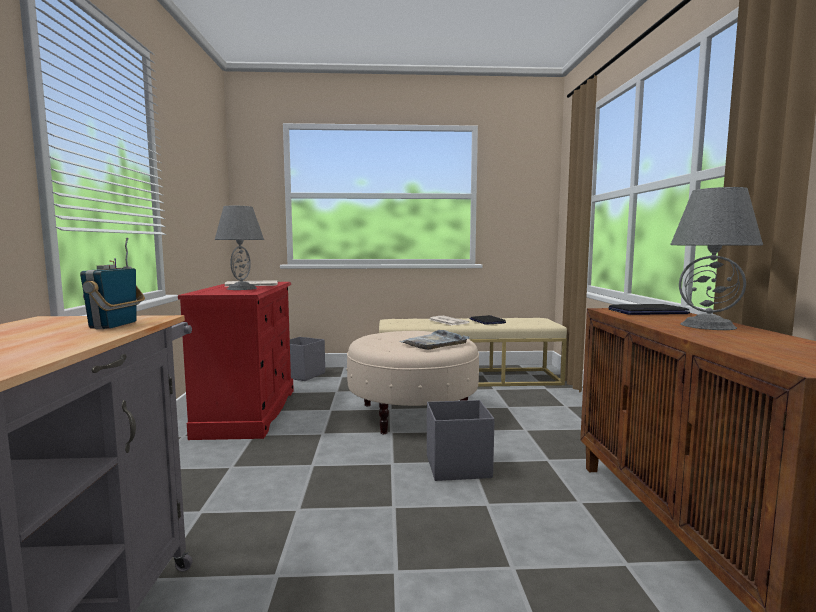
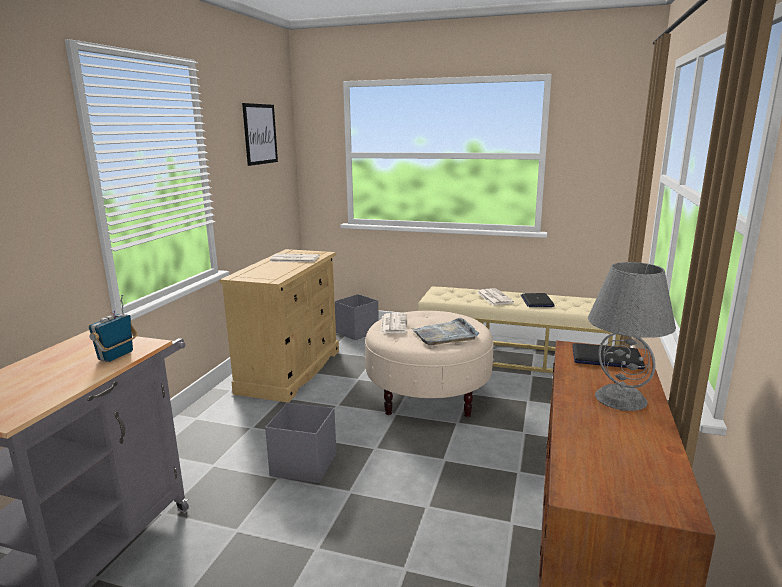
camera: 20 degrees right, 10 degrees up
(202, 160) = (260, 134): none -> picture
(241, 288) = (278, 268): grey table lamp -> none
(248, 412) = (290, 371): red dresser -> beige dresser
(374, 340) = (393, 324): none -> newspaper
(457, 466) = (428, 462): grey storage box -> grey storage box (303, 465)

